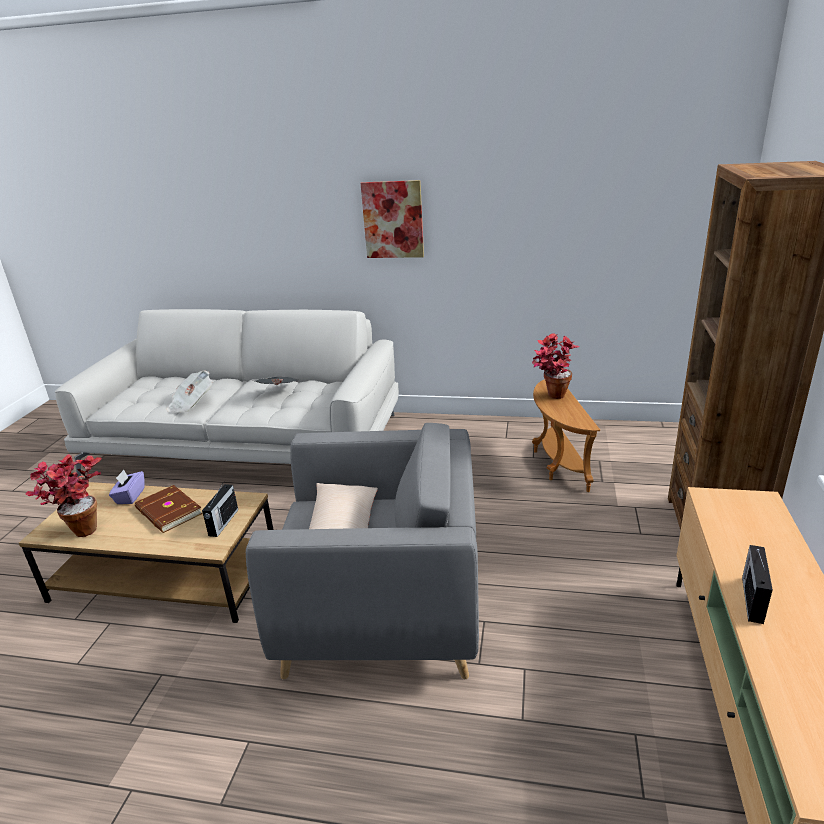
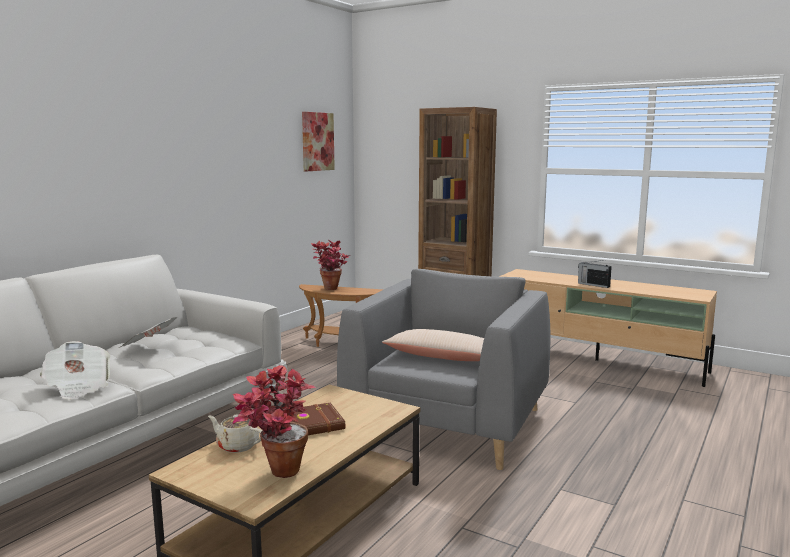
camera: 70 degrees left, 15 degrees down
(130, 496) = (237, 446): purple tissue box -> beige teapot
(223, 523) = (359, 403): radio -> none
(393, 219) = (157, 162): picture -> picture (317, 141)

